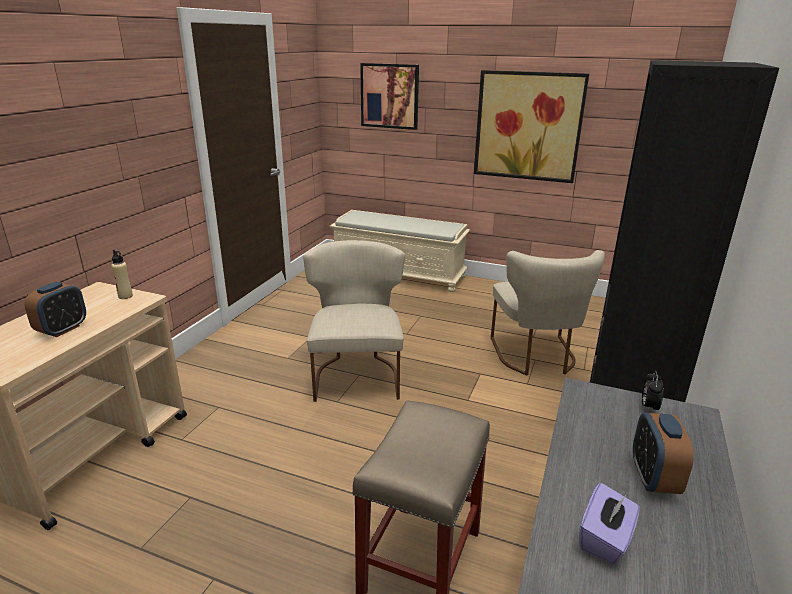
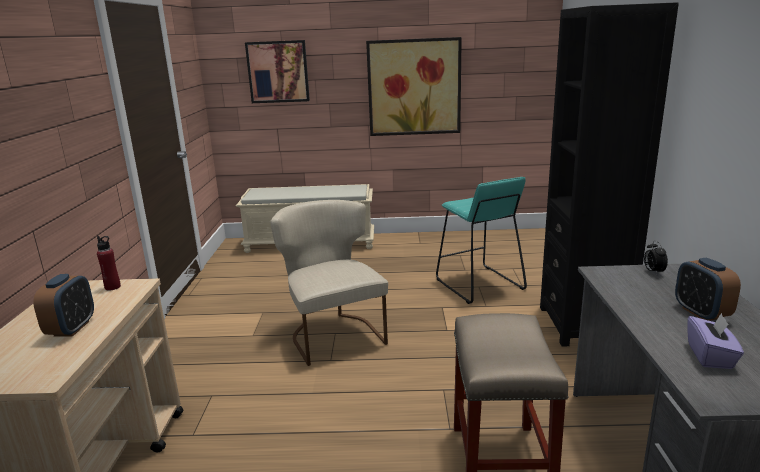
camera: 20 degrees left, 5 degrees down
(125, 296) = (112, 287): beige bottle -> red bottle
(536, 357) = (478, 284): beige chair -> turquoise stool

